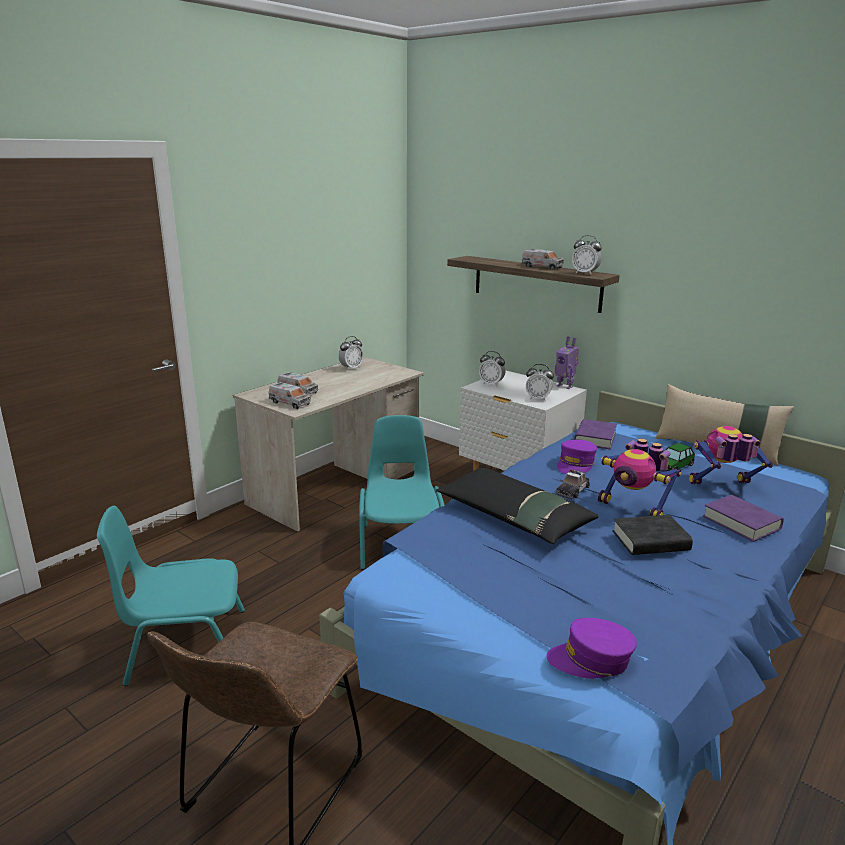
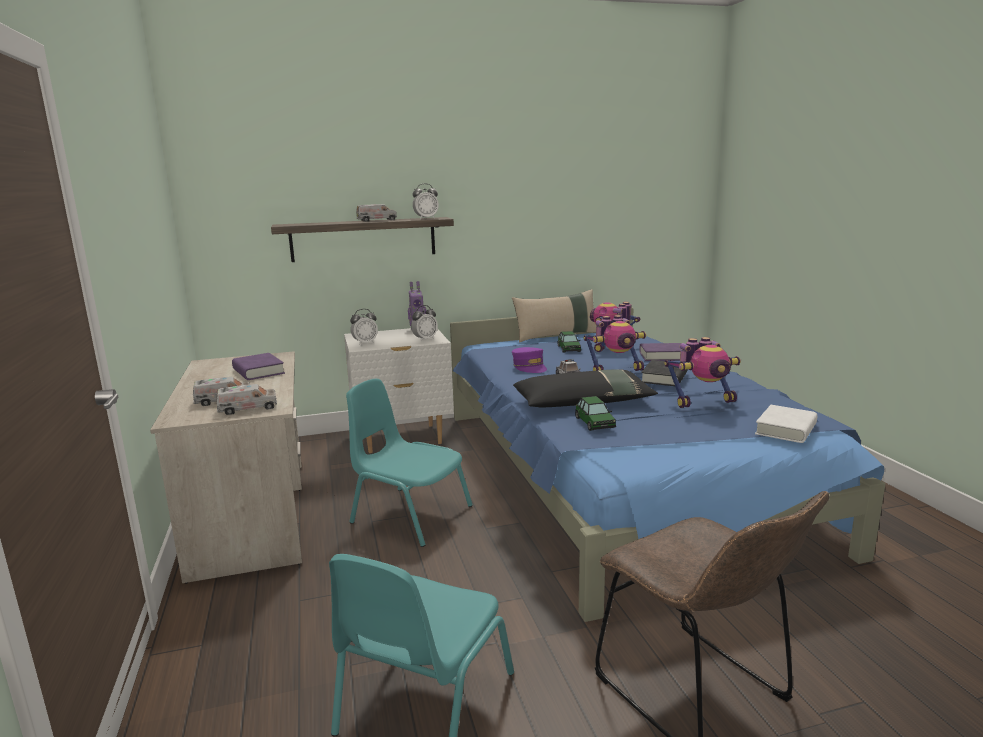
camera: 55 degrees left, 5 degrees down
(351, 368) = (214, 370): alarm clock -> none
(459, 536) = (594, 423): none -> toy car
(591, 660) = (786, 429): purple cap -> white book
(595, 438) = (495, 353): purple book -> purple book (258, 371)
(602, 582) = (702, 401): none -> toy robot

